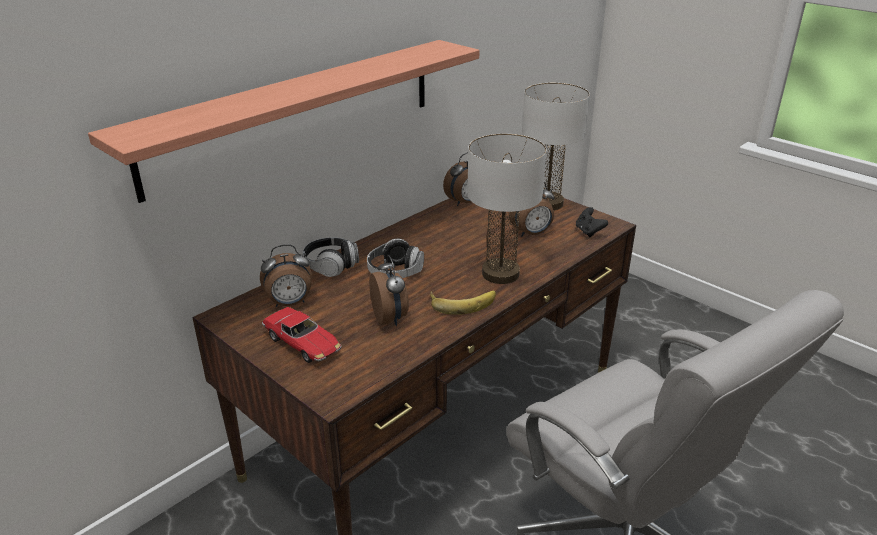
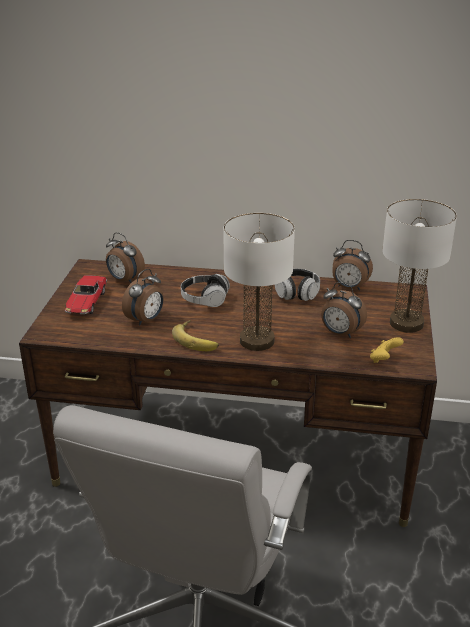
camera: 55 degrees right, 0 degrees up
(297, 113) = (186, 146): shelf -> none
(331, 266) = (184, 275): headphones -> headphones (296, 293)
(589, 232) = (384, 359): black game controller -> yellow game controller

